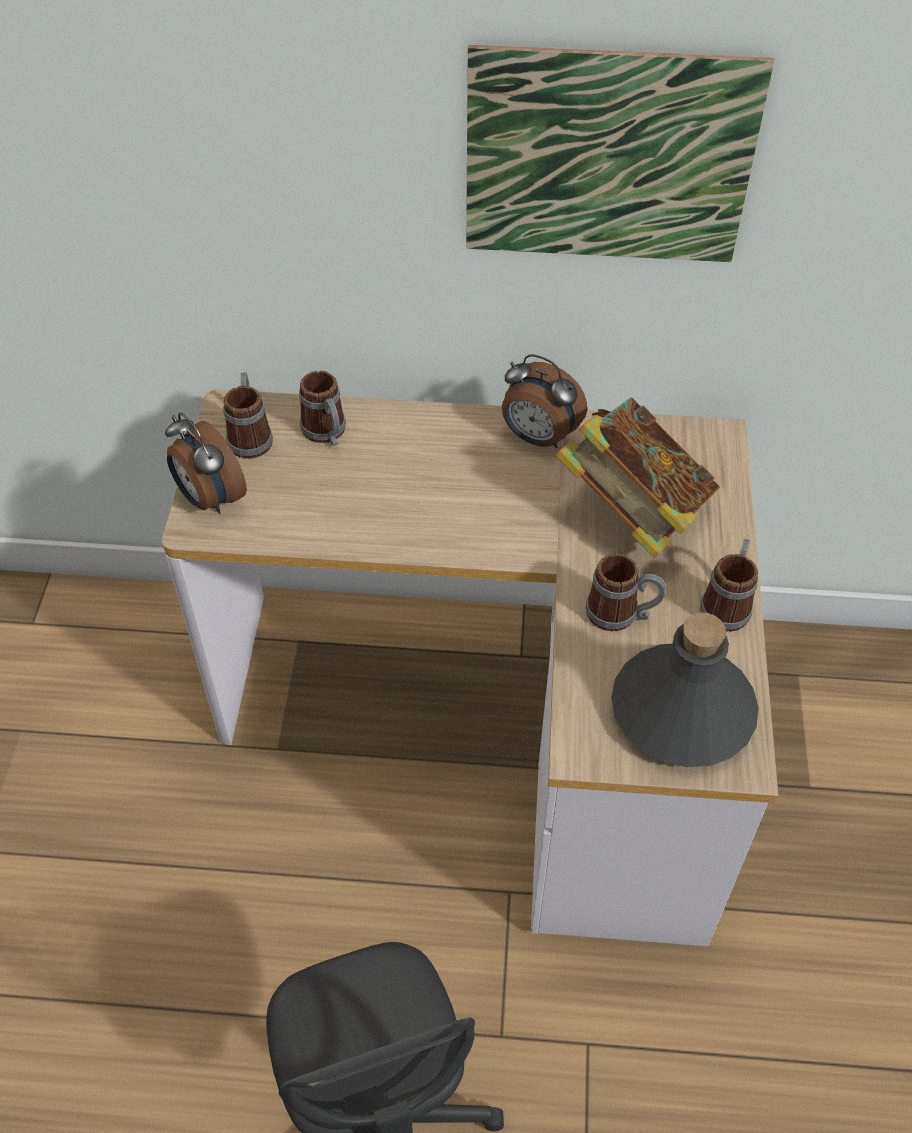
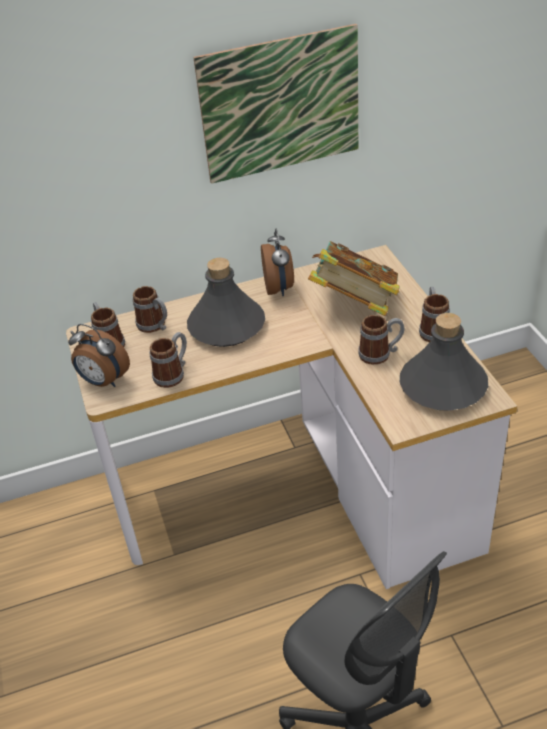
camera: 20 degrees left, 10 degrees down
(308, 524) = (173, 374): none -> mug
(426, 475) = (227, 327): none -> grey bottle
(538, 438) = (279, 288): alarm clock -> alarm clock turned 105 degrees counterclockwise

